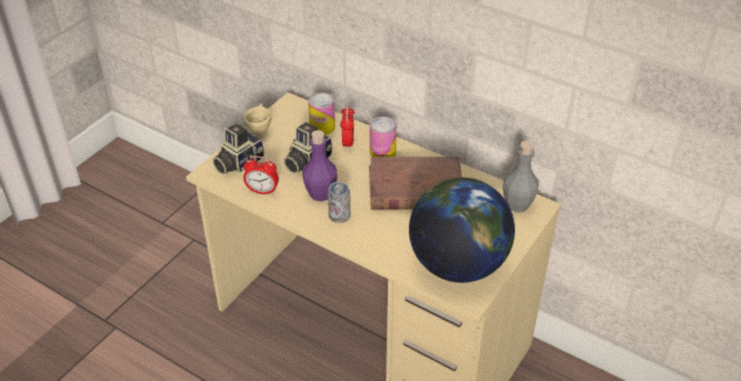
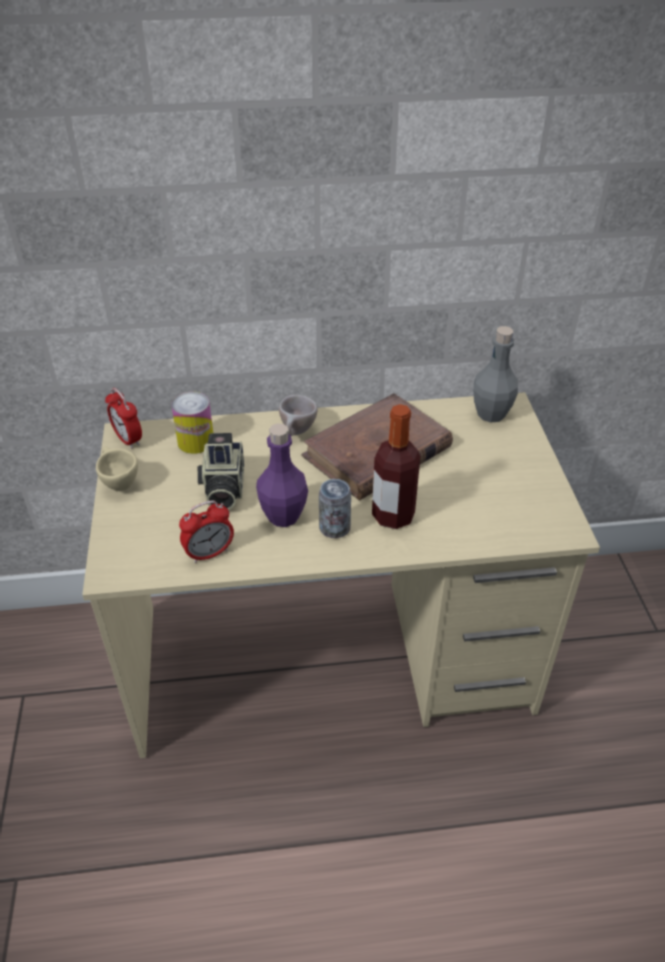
camera: 40 degrees left, 0 degrees up
(238, 162) = (136, 537): camera -> none
(348, 143) = (246, 443): alarm clock -> alarm clock (128, 439)
(379, 228) = (393, 515): none -> bottle
(382, 152) = (297, 433): can -> beige cup
(458, 264) = (513, 504): globe -> none

